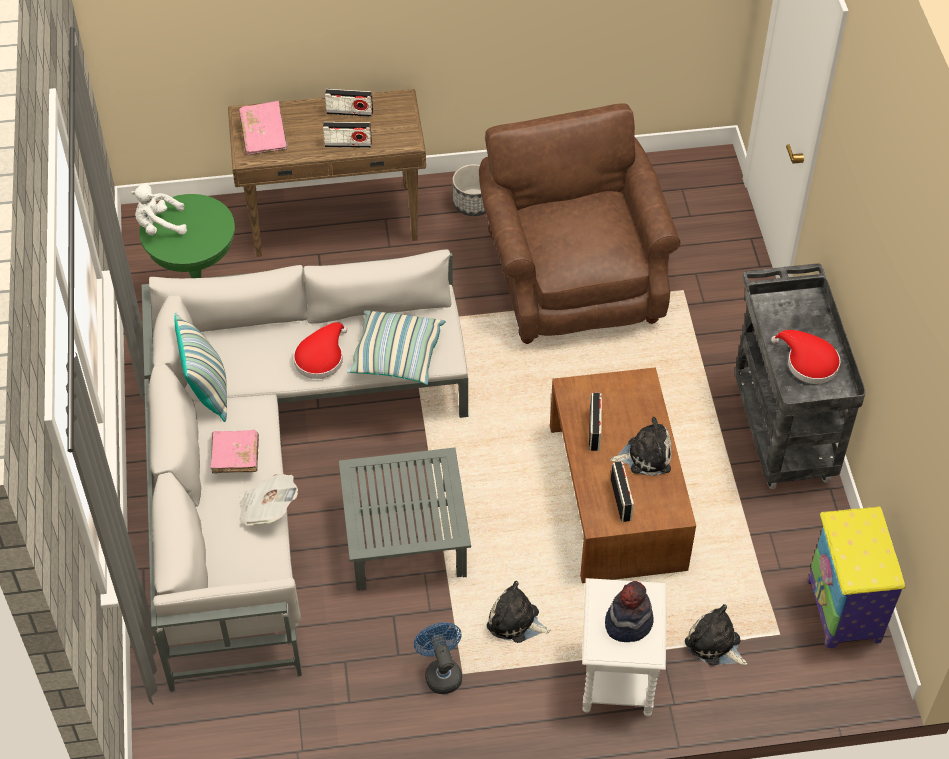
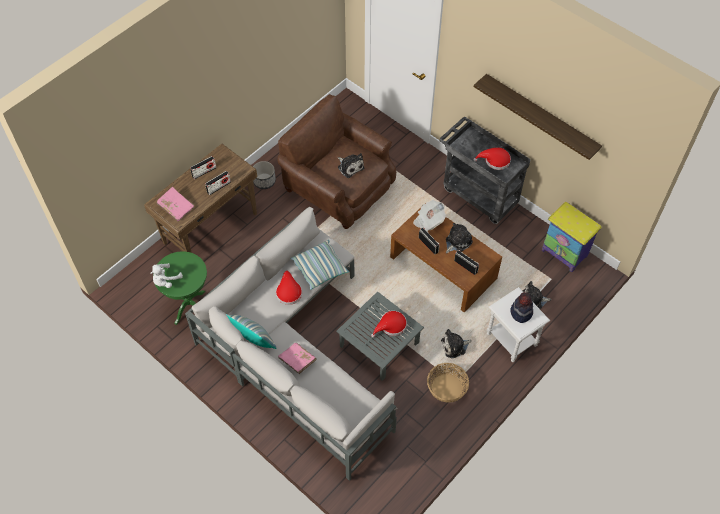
camera: 40 degrees left, 5 degrees up
(267, 509) = (333, 372): newspaper -> newspaper (428, 220)
(423, 509) = (391, 326): none -> red hat
(441, 672) = (447, 388): blue fan -> basket
(580, 238) = (350, 167): none -> plush toy
(894, 310) = (540, 116): none -> shelf

